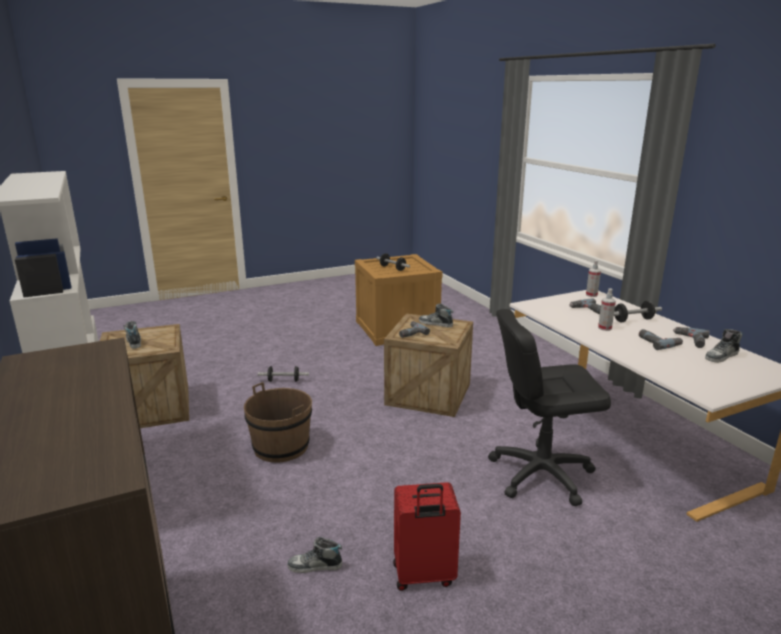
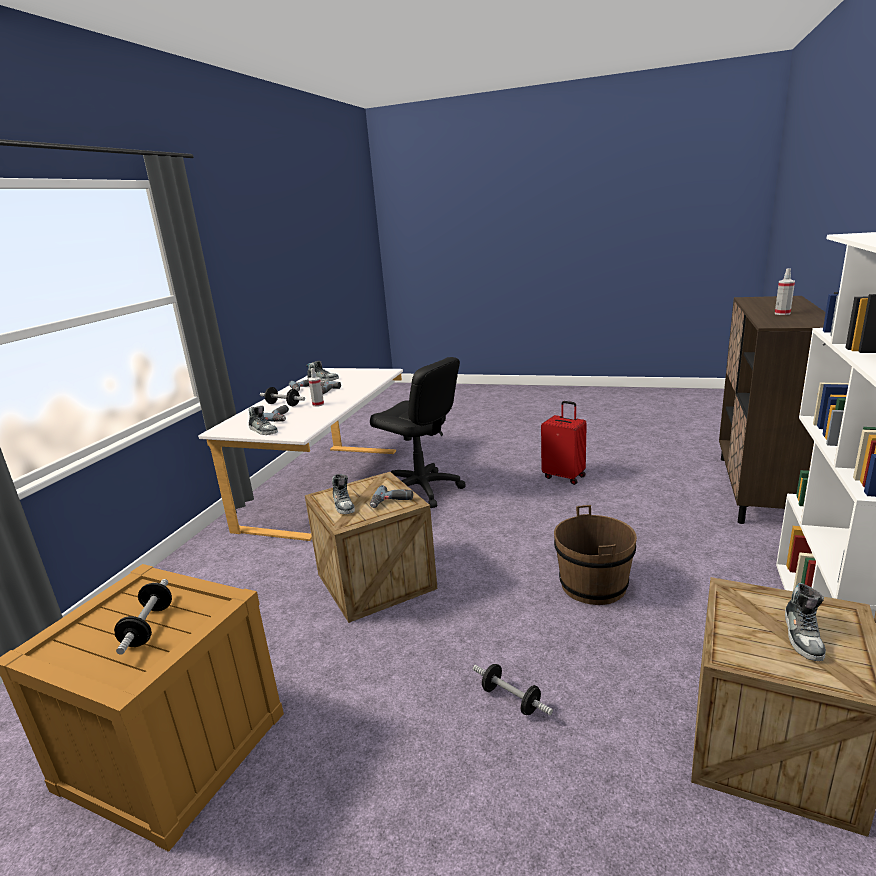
camera: 135 degrees left, 0 degrees up
(315, 566) = (624, 498): shoe -> shoe (263, 430)
(591, 295) = (226, 428): spray bottle -> spray bottle (782, 313)

